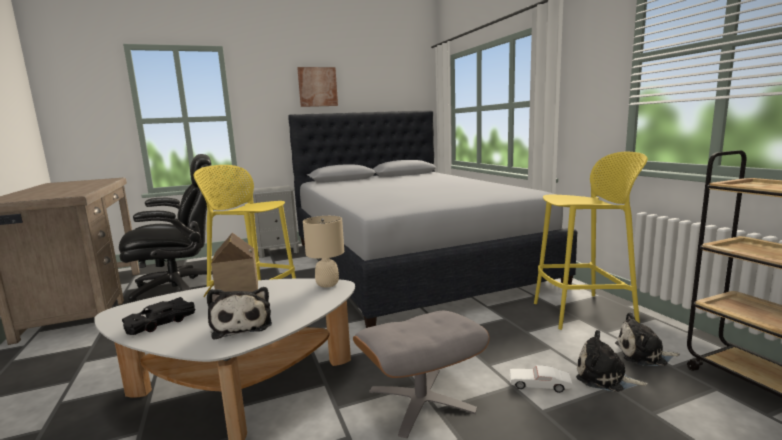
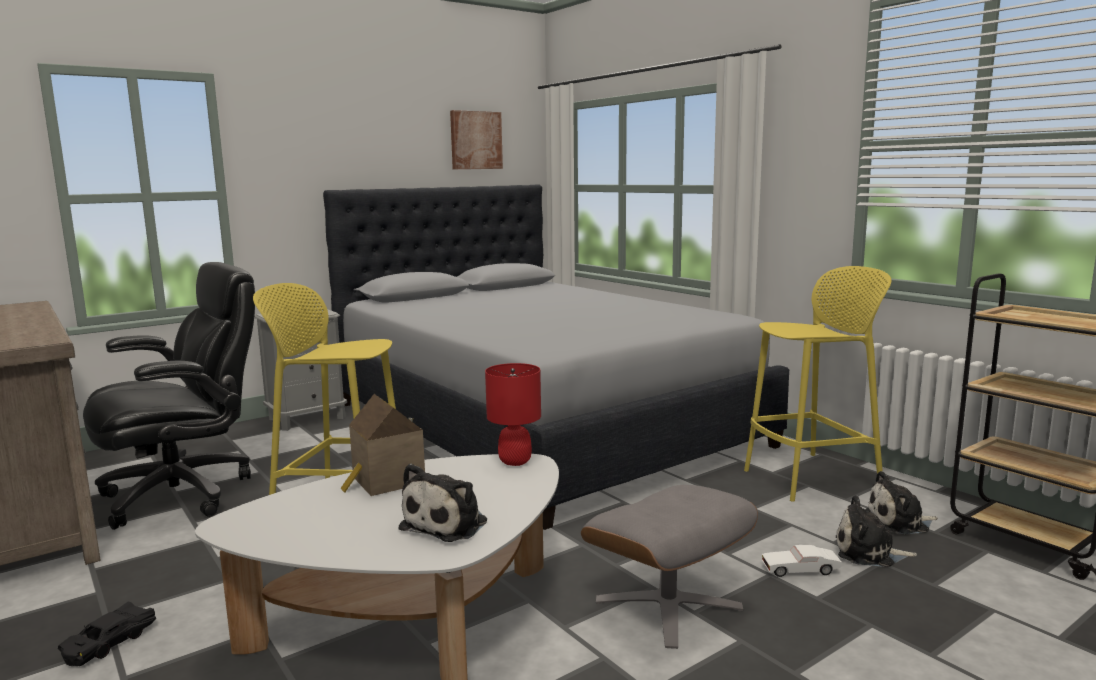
camera: 15 degrees left, 0 degrees up
(160, 323) = (319, 532): black toy car -> black toy car (109, 643)
(242, 325) = (448, 523): plush toy -> plush toy turned 60 degrees clockwise
(317, 87) = (367, 145): picture -> picture (475, 140)
(326, 285) = (514, 463): beige table lamp -> red table lamp

